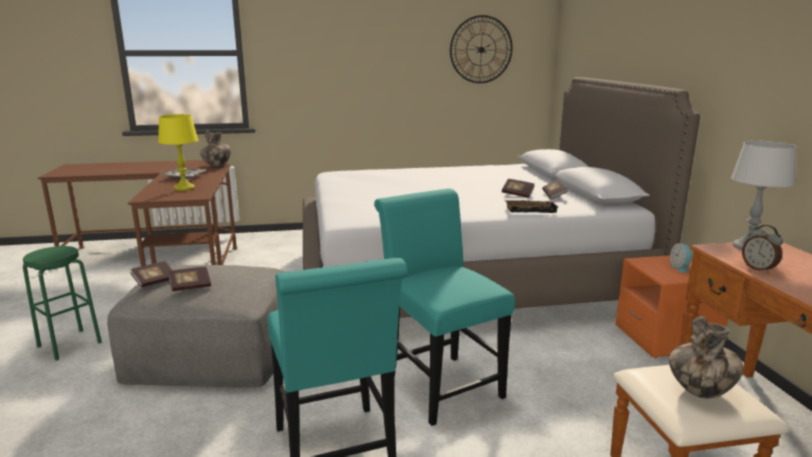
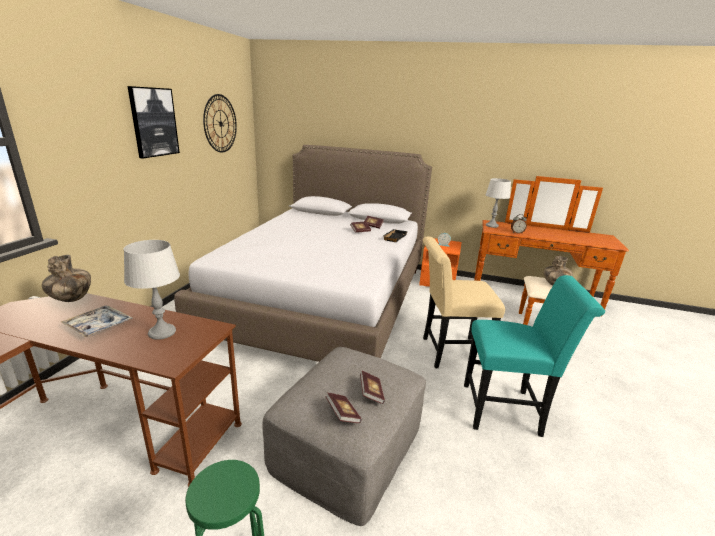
camera: 65 degrees left, 5 degrees up
(184, 188) = (162, 333): yellow table lamp -> grey table lamp
(376, 44) = (154, 122): none -> picture
(439, 383) = (448, 352): turquoise chair -> beige chair

